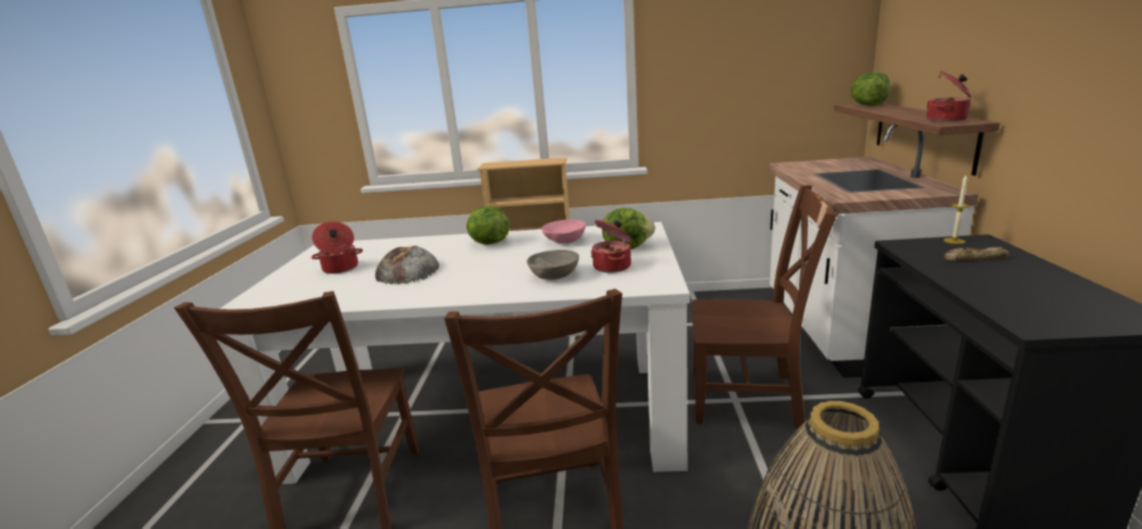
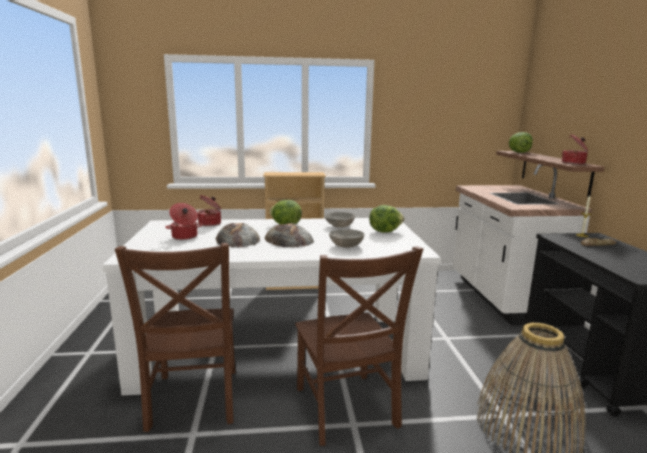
camera: 10 degrees left, 5 degrees down
(478, 268) = (289, 240): none -> bread
(565, 241) = (340, 226): pink bowl -> grey bowl
(613, 266) = (382, 241): cooking pot -> cooking pot (210, 223)
(750, 399) = (456, 337): brown chair -> none

